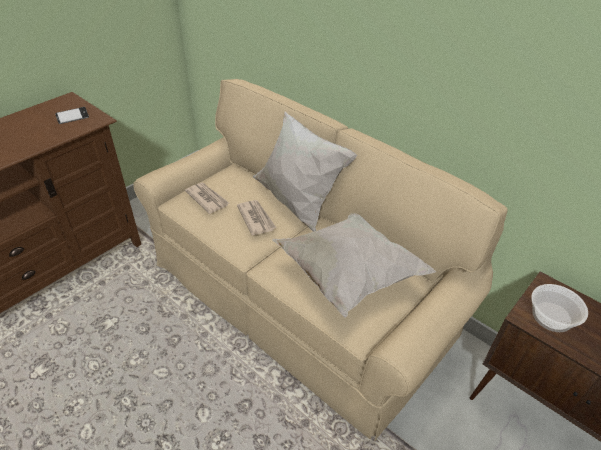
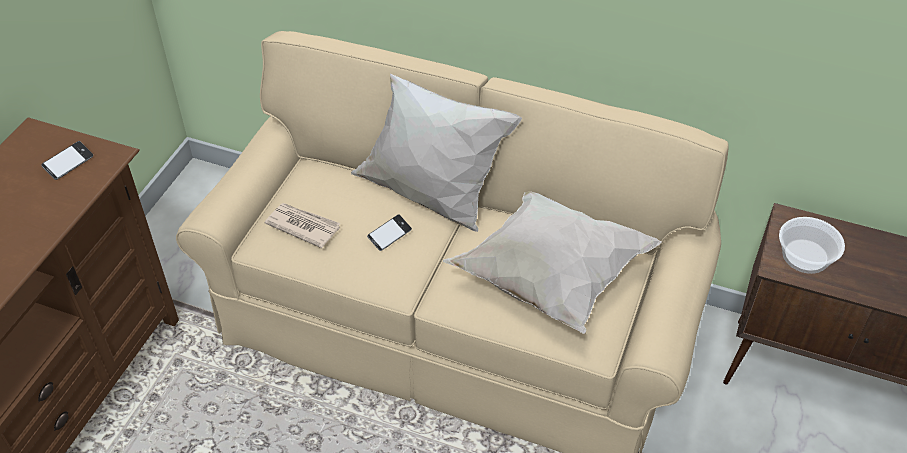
camera: 20 degrees left, 5 degrees up
(256, 218) = (389, 235): newspaper -> phone

